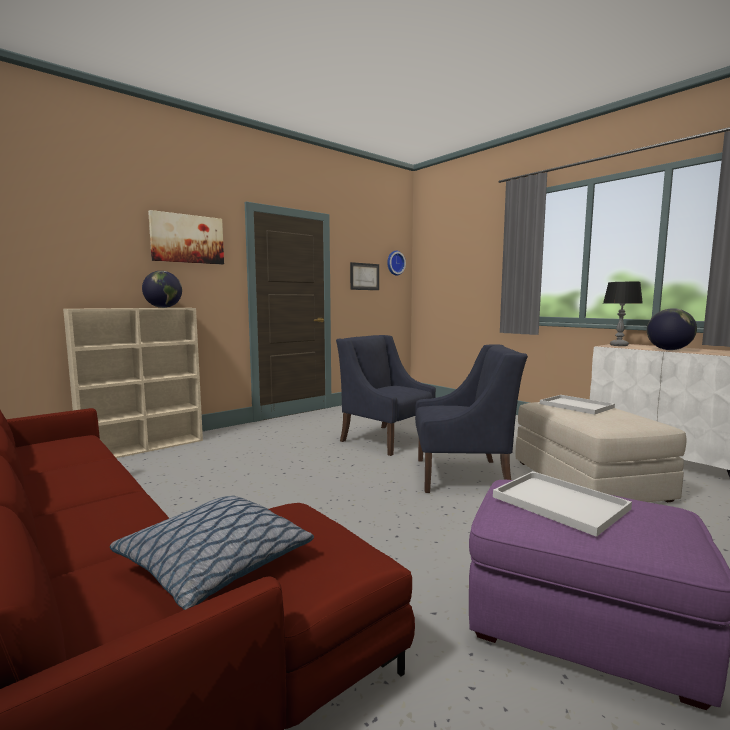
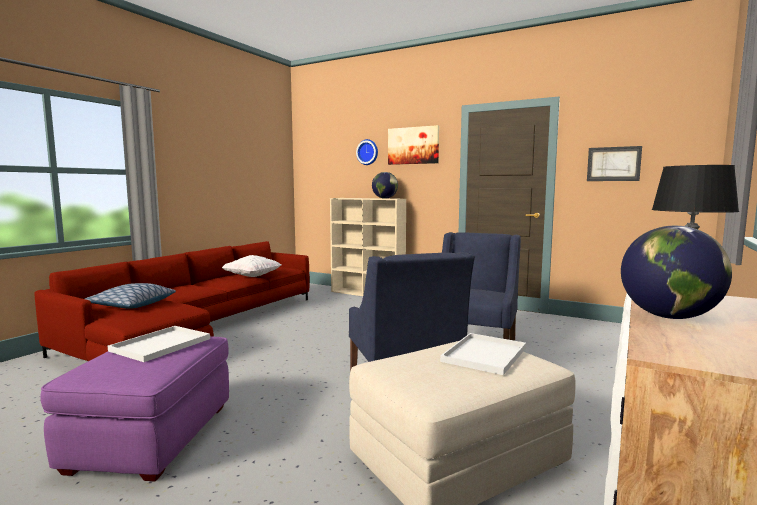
camera: 70 degrees right, 0 degrees up
(86, 463) = (252, 277): none -> white pillow
(394, 263) = (679, 141): wall clock -> wall clock (368, 152)

